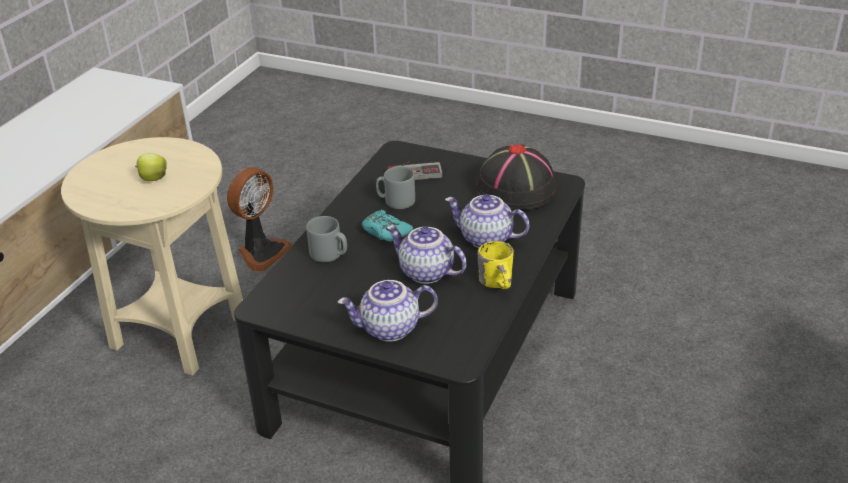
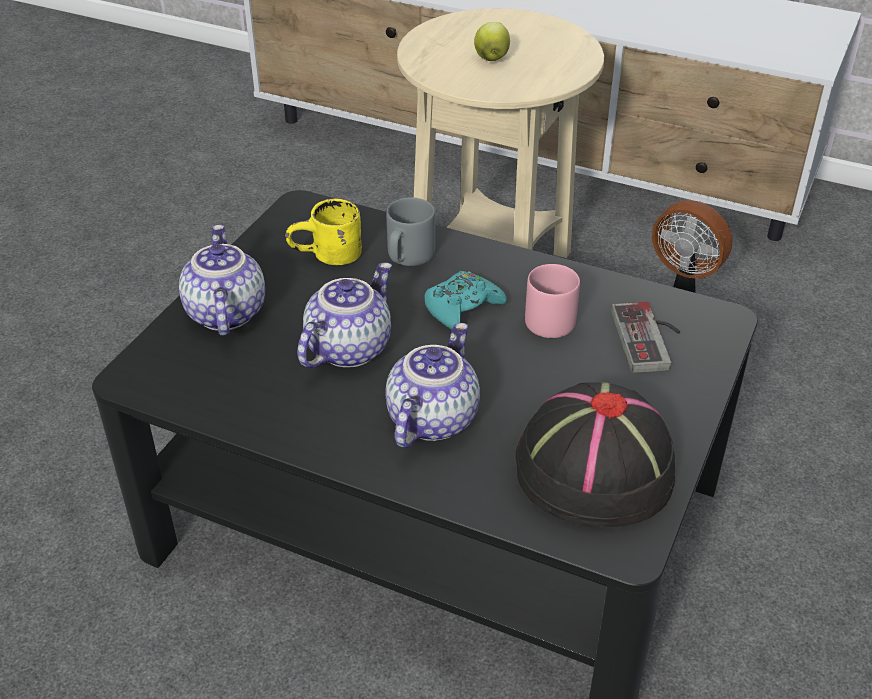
camera: 90 degrees right, 5 degrees up
(396, 201) = (550, 318): grey mug -> pink mug
(500, 283) = (305, 430): yellow mug -> yellow mug (328, 258)

